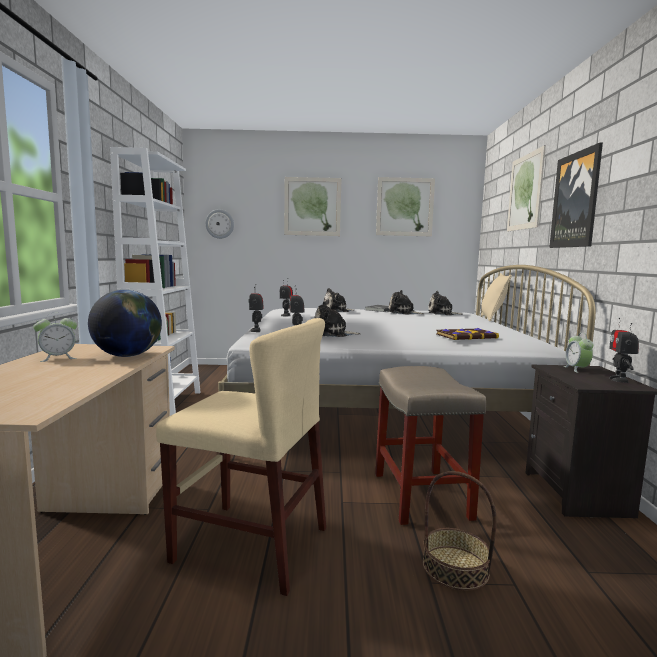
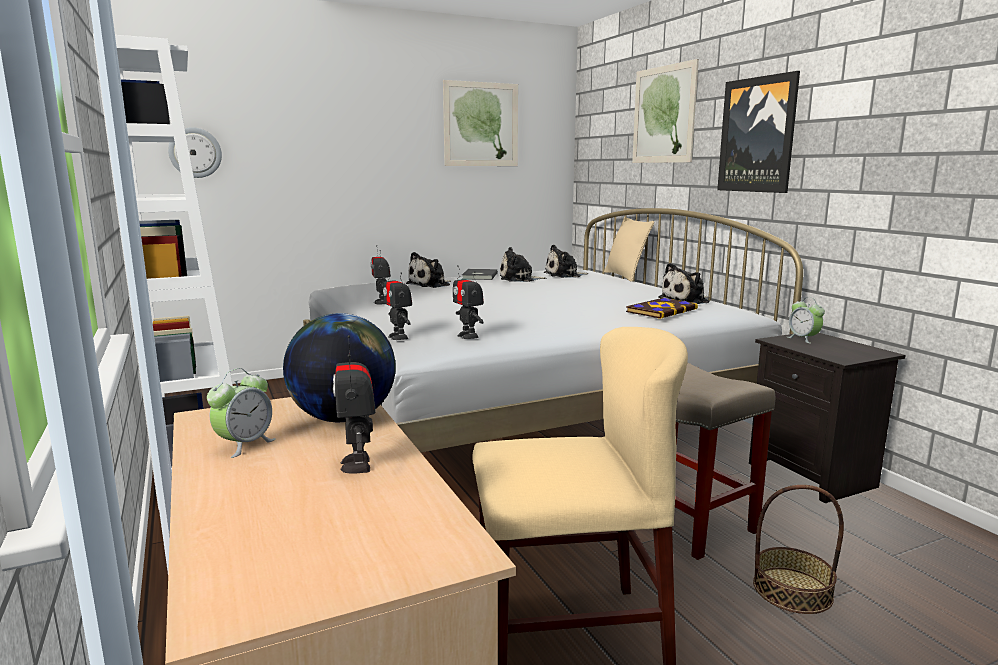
camera: 25 degrees left, 5 degrees up
(312, 206) = (349, 123): picture -> none
(332, 334) = (510, 329): plush toy -> plush toy (686, 300)
(619, 380) = (856, 347): toy robot -> toy robot (358, 464)

